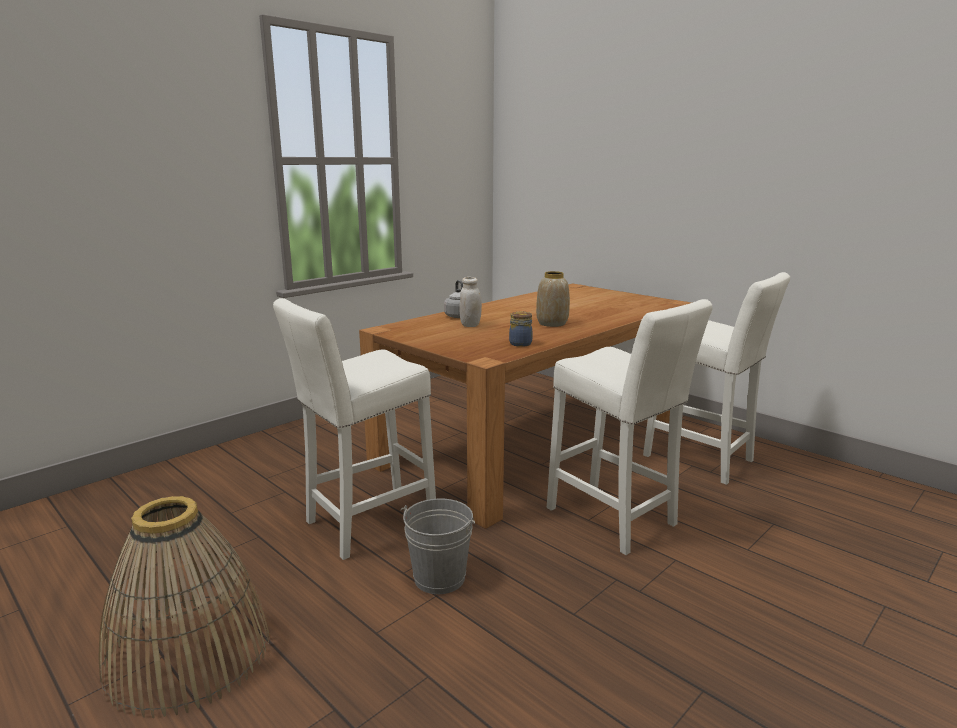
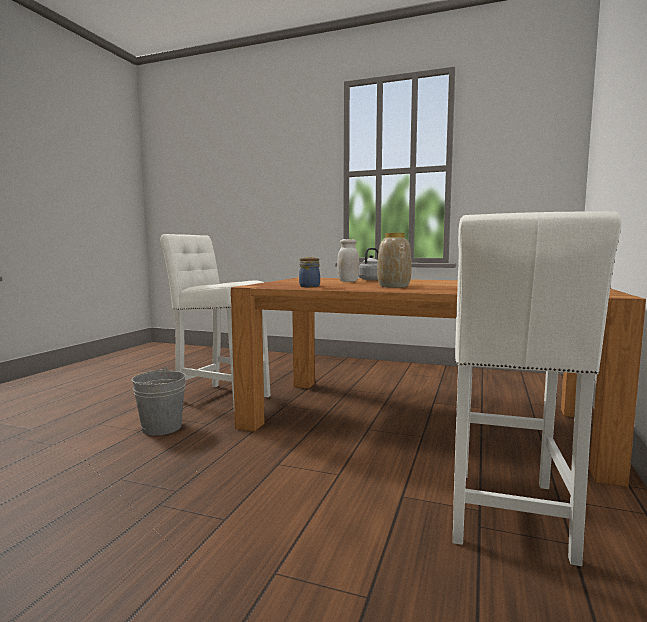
camera: 65 degrees right, 10 degrees down
(188, 654) = (84, 394): basket -> none
(615, 520) = (287, 476): white stool -> none

